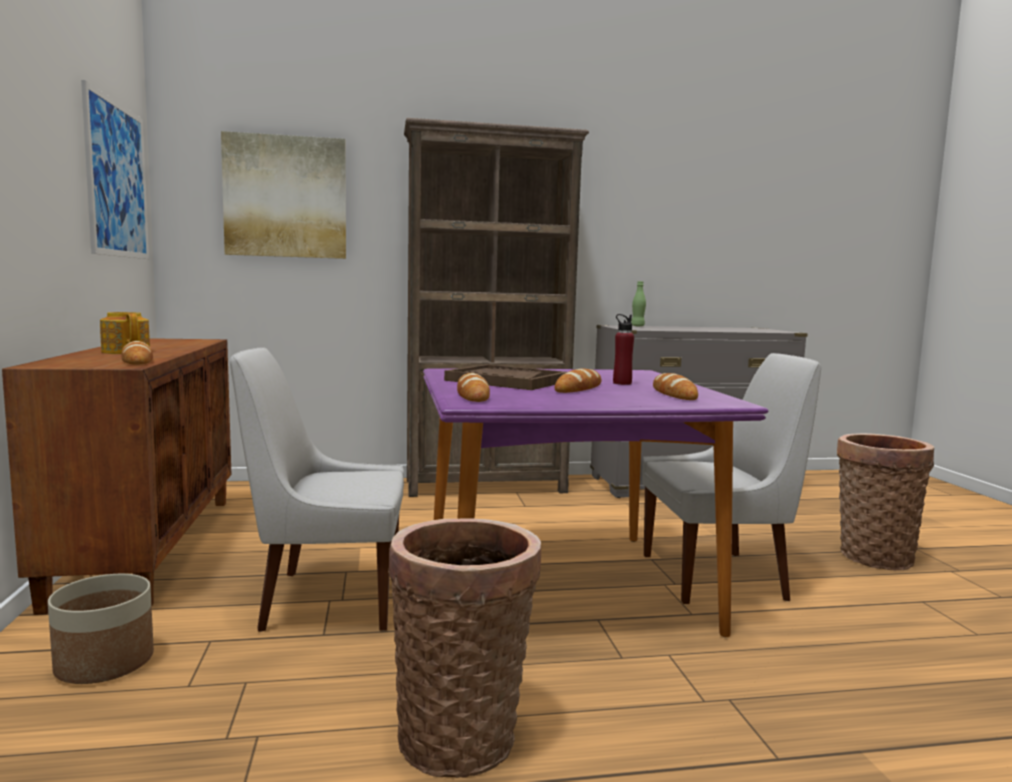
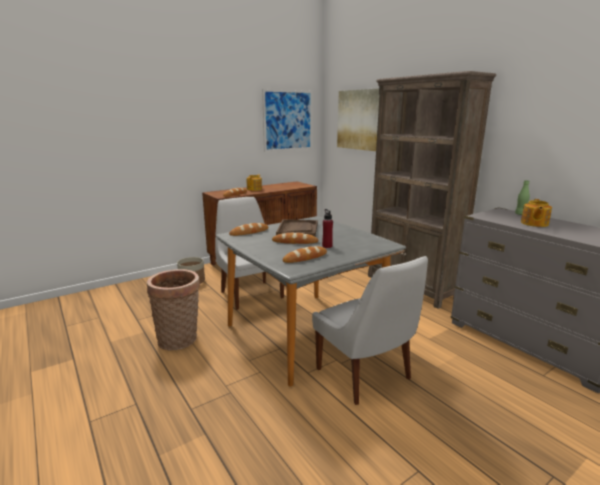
camera: 65 degrees right, 10 degrees up
(563, 586) = (306, 334): purple dining table -> grey dining table
(682, 328) = (534, 223): none -> teapot
(872, 555) = (493, 445): basket -> none

